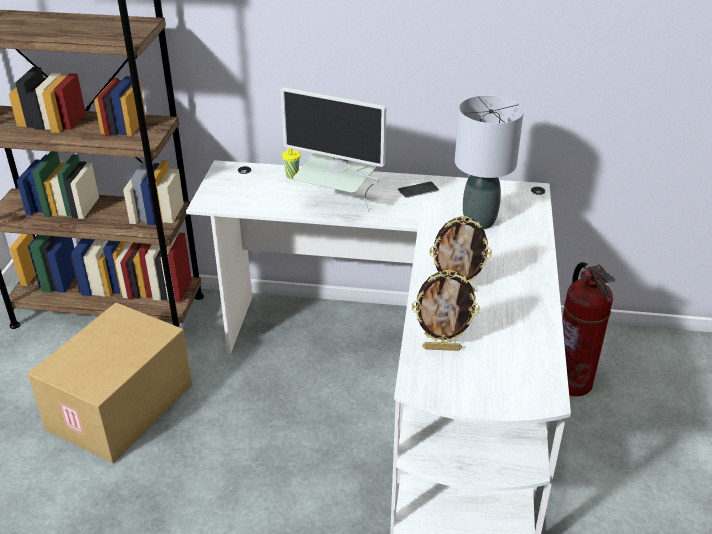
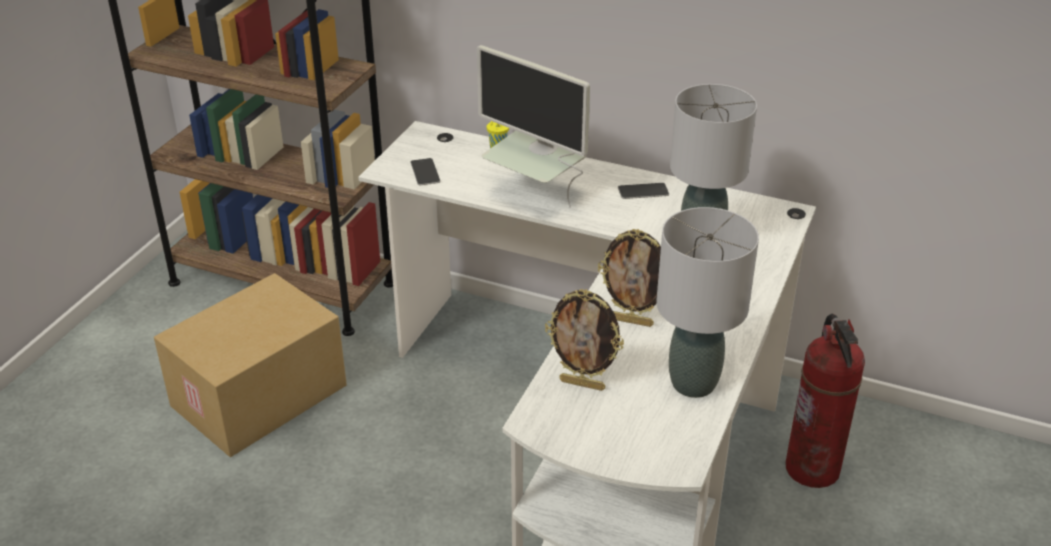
camera: 15 degrees right, 0 degrees up
(240, 199) = (425, 172): none -> phone
(526, 332) = (694, 383): none -> grey table lamp

